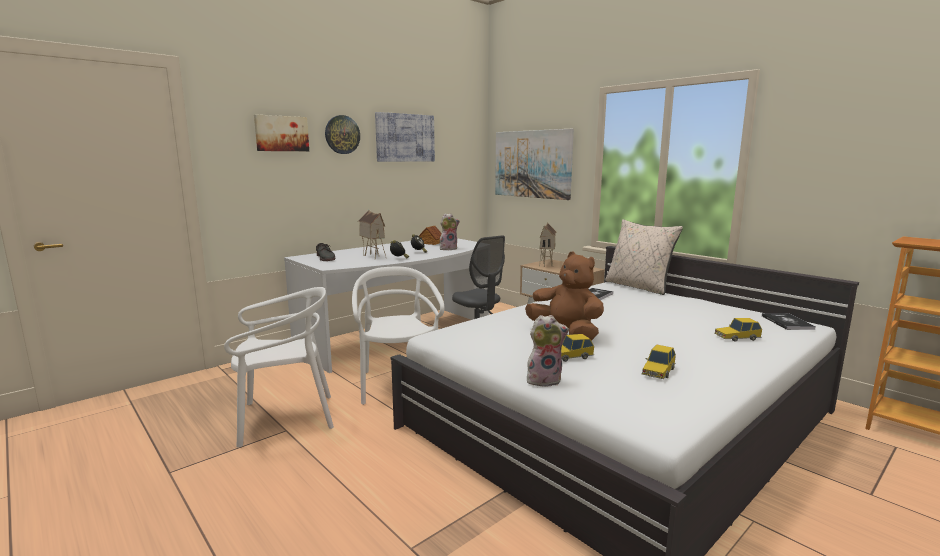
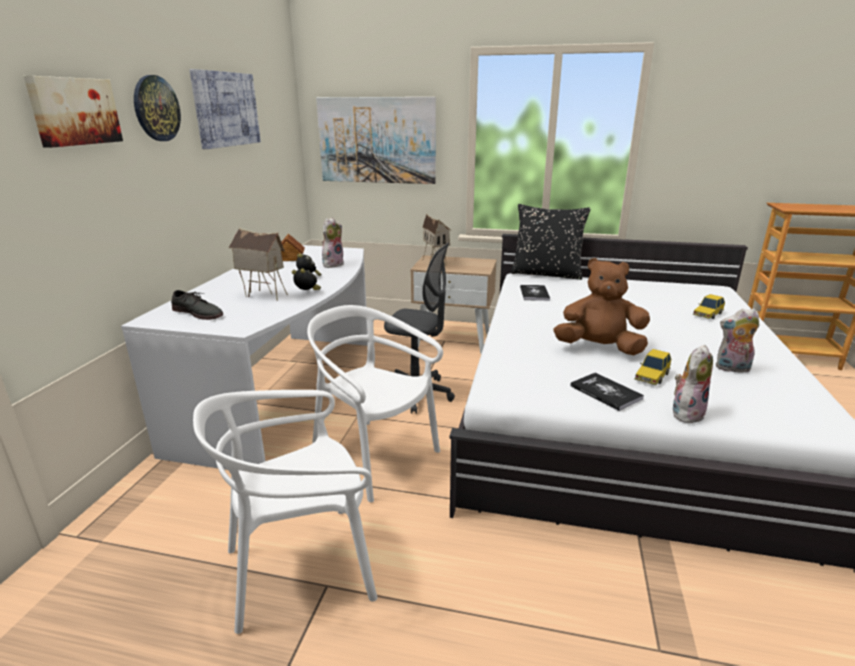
camera: 35 degrees left, 10 degrees up
(286, 418) = (301, 568): white chair -> white chair turned 150 degrees counterclockwise
(638, 287) = (546, 274): beige pillow -> black pillow
(658, 371) = (732, 369): toy car -> plush toy
(787, 322) = (705, 289): book -> book (605, 392)

